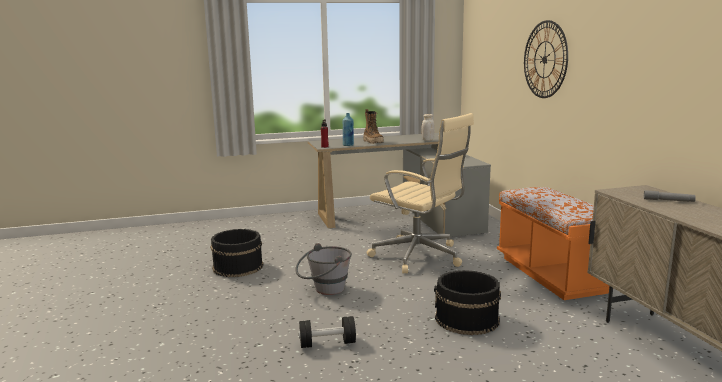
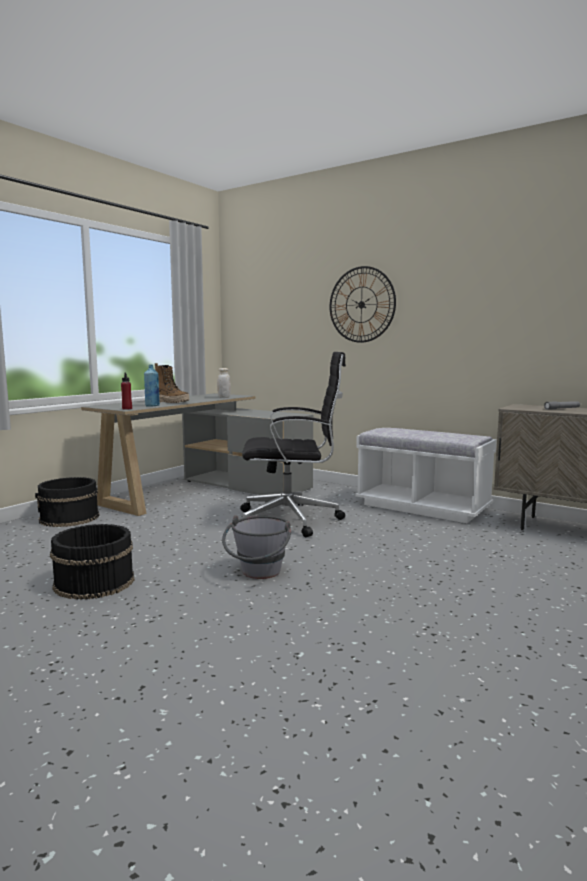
camera: 40 degrees left, 5 degrees down
(327, 343) = (368, 622): black dumbbell -> none
(419, 257) = (292, 520): beige office chair -> black office chair
(466, 319) = (436, 558): black bucket -> black bucket (69, 518)
(553, 274) = (422, 507): orange bench -> white bench

